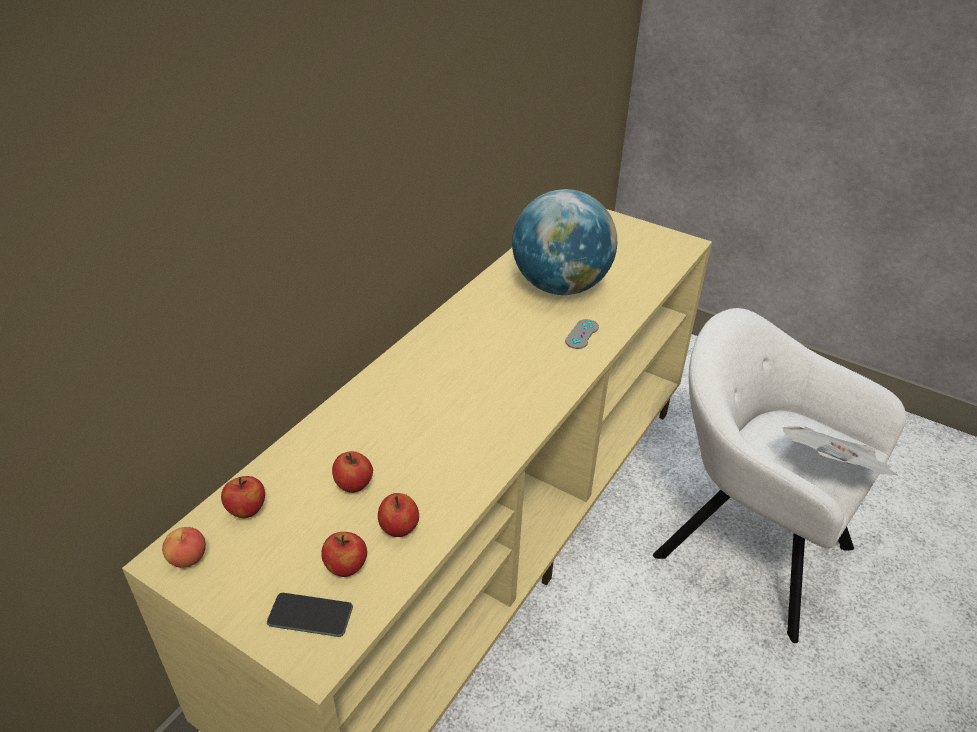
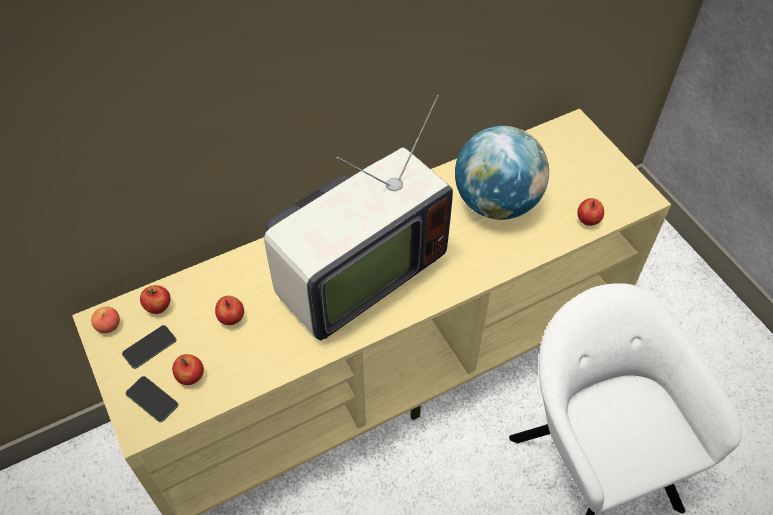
camera: 30 degrees right, 15 degrees up
(265, 558) = (149, 347): none -> phone
(399, 529) = (238, 365): apple -> apple (588, 220)
(467, 392) = (355, 274): none -> television
(582, 334) = (478, 257): grey game controller -> none
(832, 470) = (646, 453): newspaper -> none

